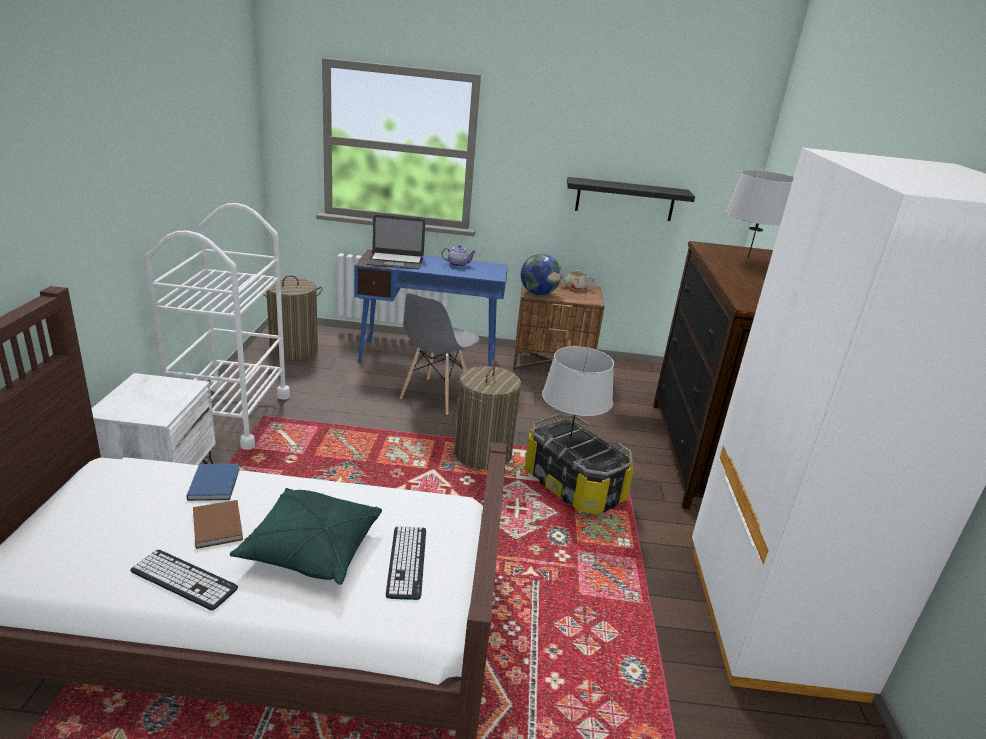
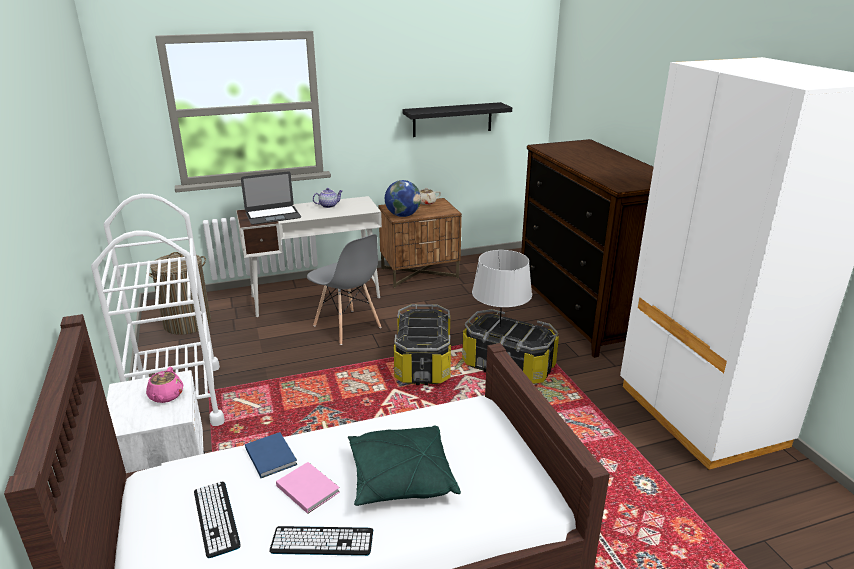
camera: 20 degrees left, 0 degrees up
(166, 397) = (166, 396): none -> pink teapot
(218, 525) = (307, 488): brown book -> pink book
(407, 562) = (481, 460): keyboard -> keyboard (216, 518)
(429, 358) = (316, 297): blue desk -> white desk
(436, 396) = (347, 327): grey chair -> grey chair turned 45 degrees counterclockwise
(483, 454) = (422, 363): laundry basket -> storage box
(748, 258) = (581, 150): grey table lamp -> none

